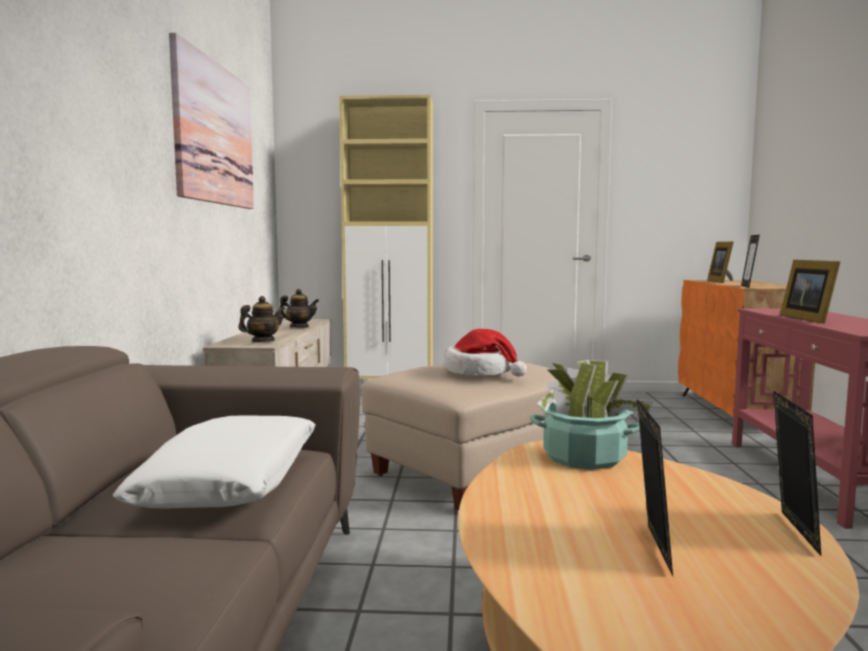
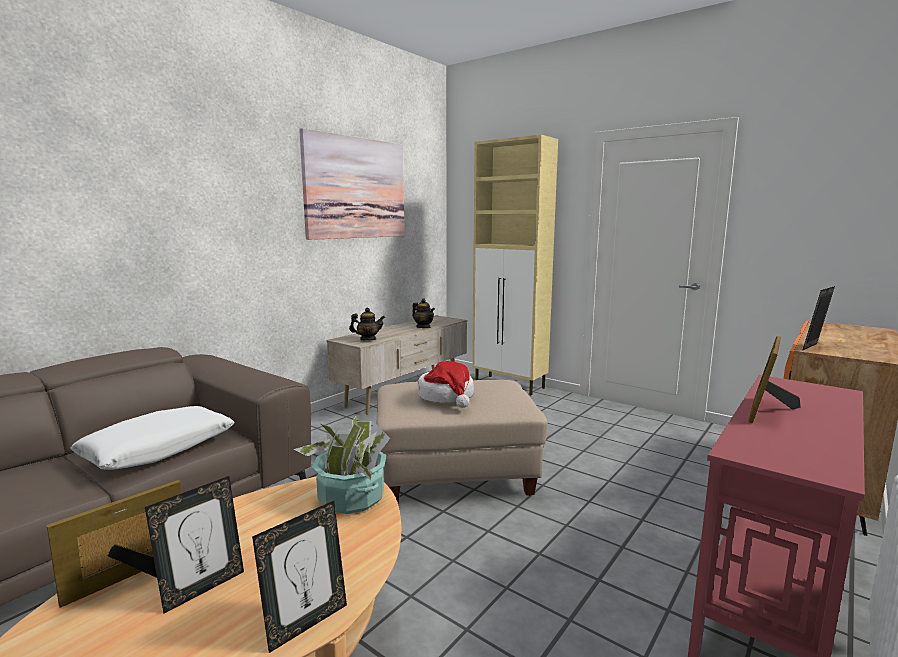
camera: 35 degrees right, 5 degrees up
(721, 281) = (833, 330): picture frame -> picture frame (134, 582)

